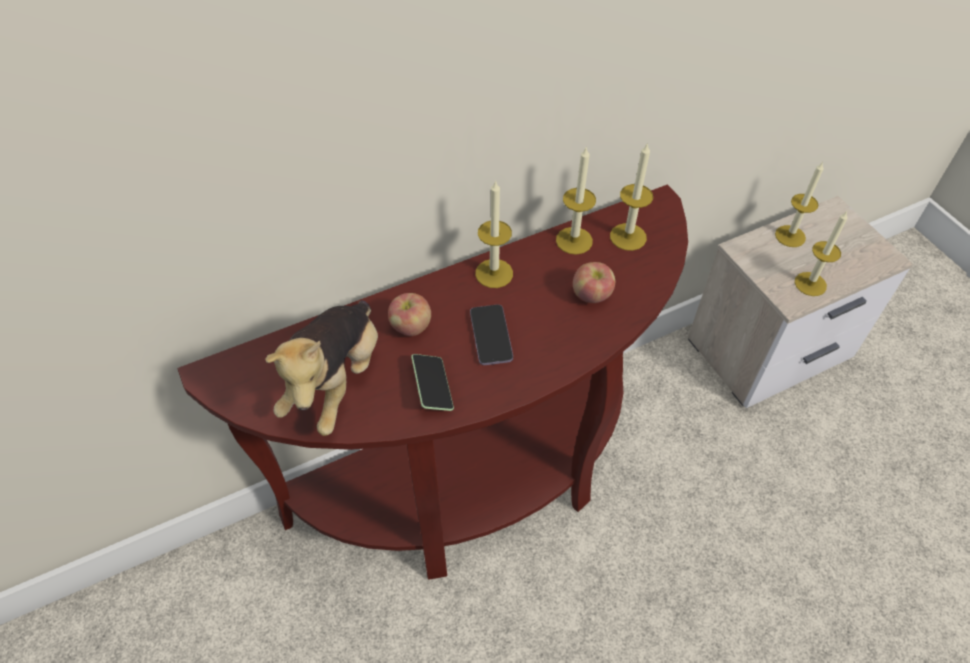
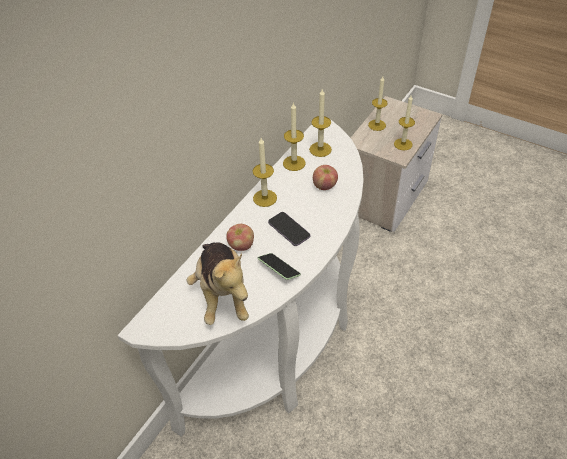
camera: 30 degrees left, 5 degrees down
(479, 483) = (280, 345): brown console table -> white console table

